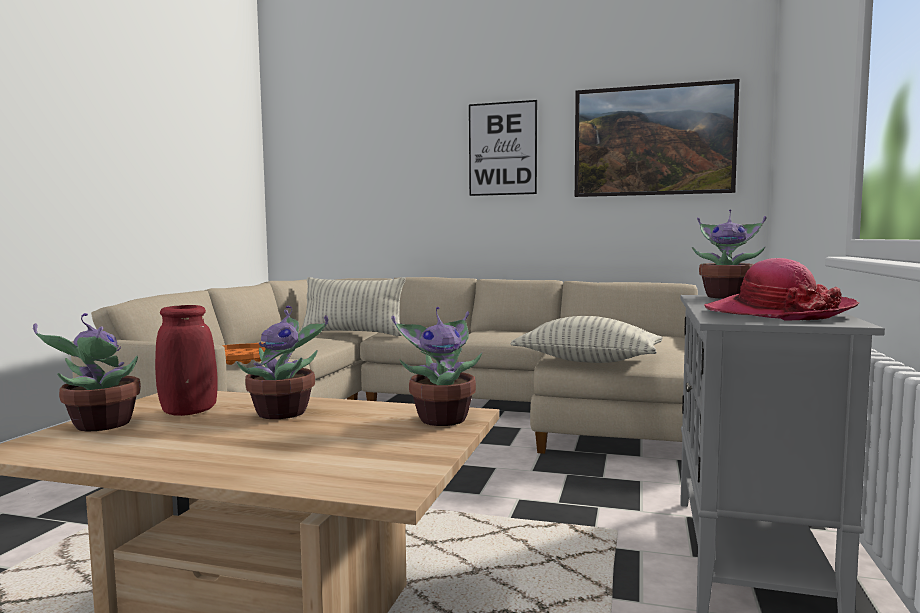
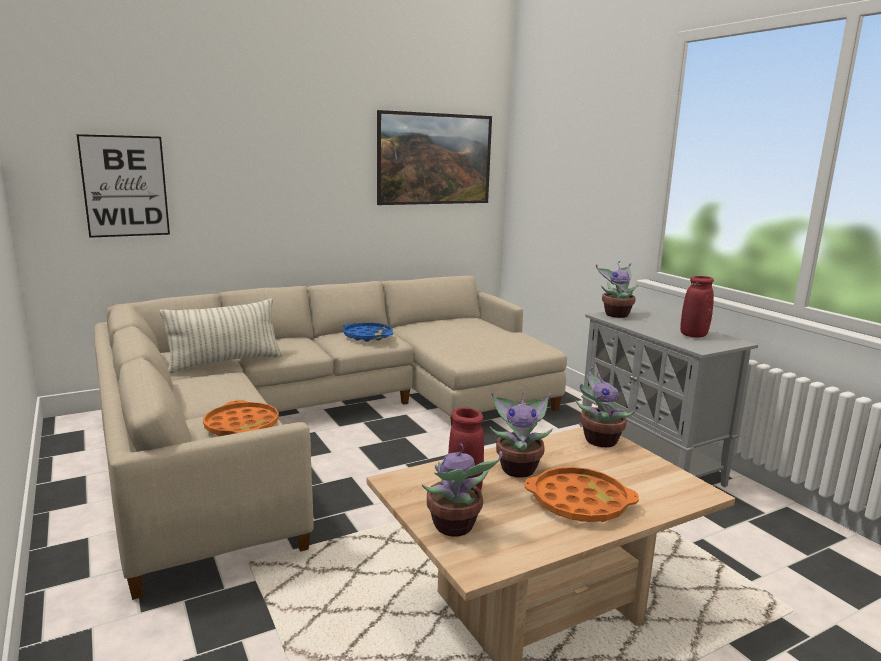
camera: 45 degrees left, 10 degrees up
(237, 447) = (579, 502): none -> orange tray
(502, 149) = (313, 158): picture -> picture (125, 186)
(509, 333) = (368, 336): none -> blue tray
(587, 361) = (478, 356): pillow -> none
(776, 313) = (693, 335): hat -> red vase

